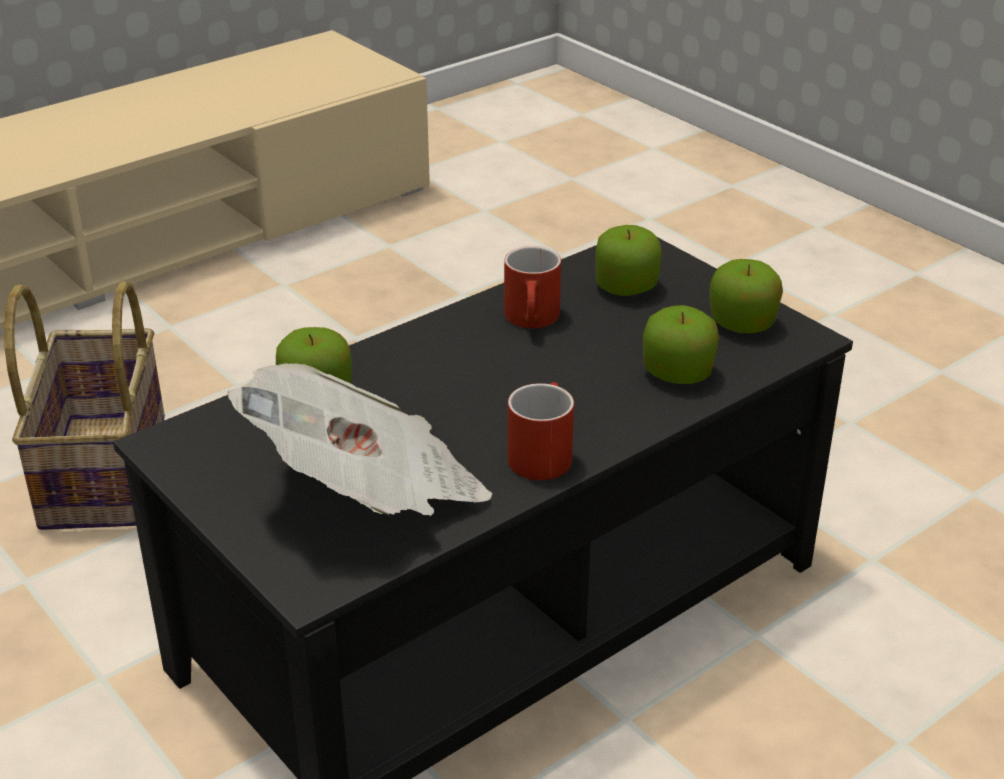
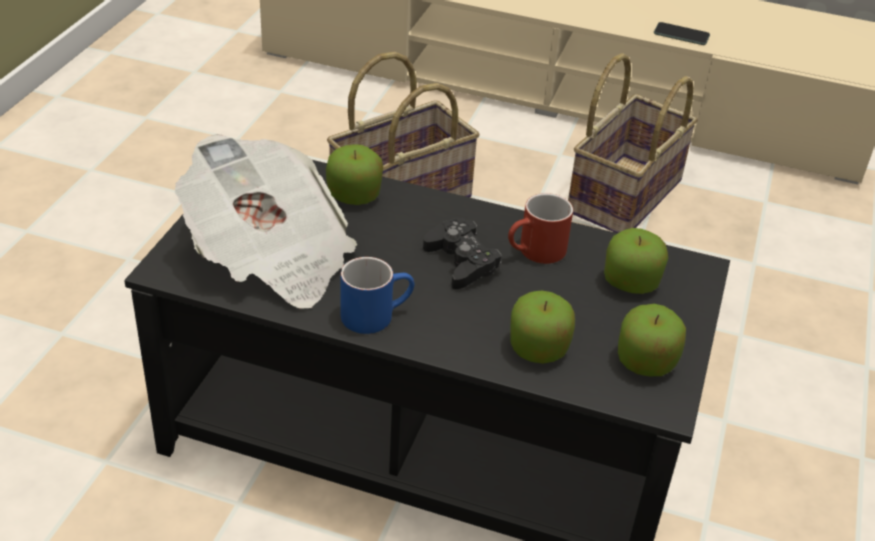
camera: 55 degrees right, 5 degrees up
(196, 126) = (681, 34): none -> phone
(283, 318) = (623, 195): none -> basket
(505, 368) = (461, 262): none -> black game controller
(541, 452) = (376, 314): red mug -> blue mug

